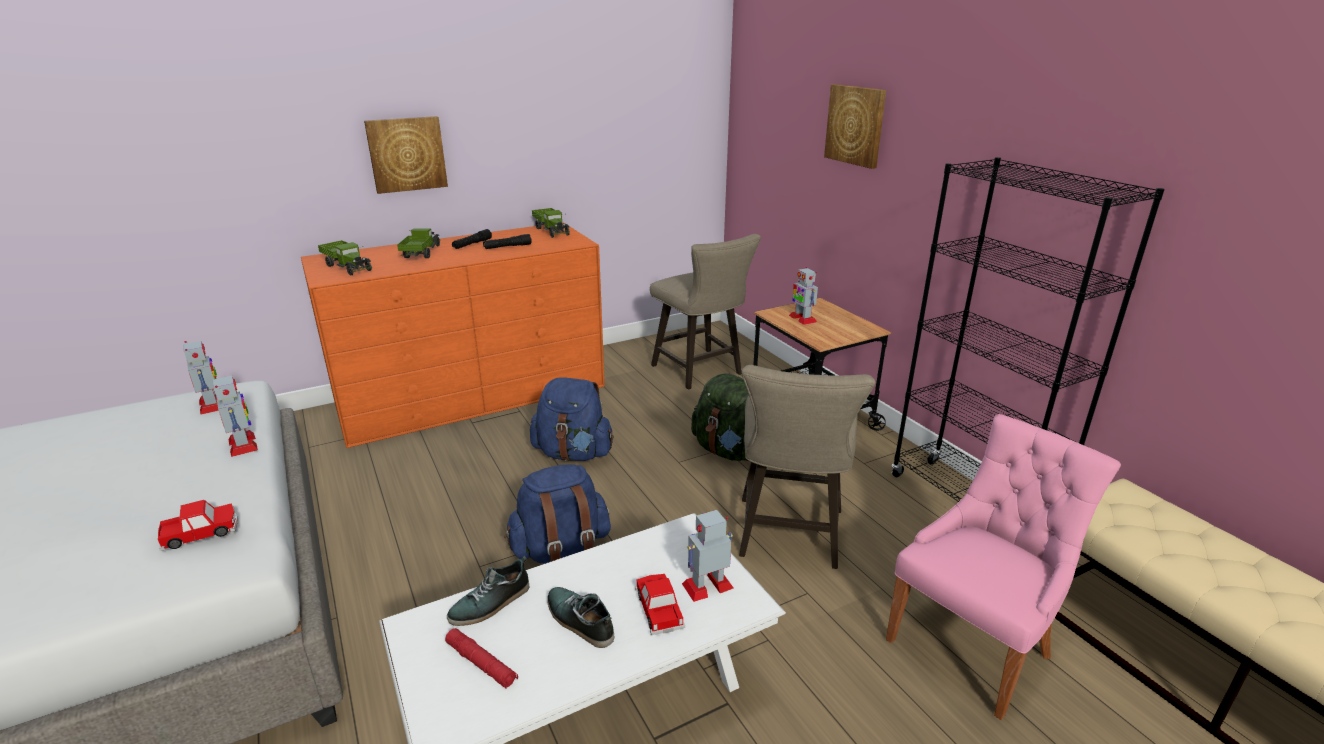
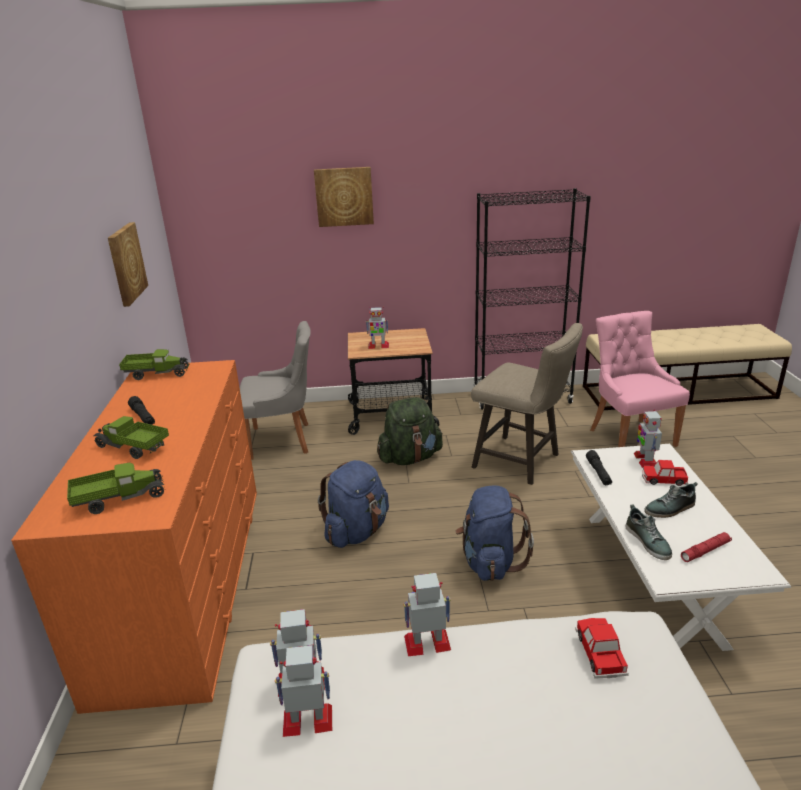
camera: 65 degrees left, 0 degrees up
(172, 416) = (308, 720): none -> toy robot
(407, 154) = (41, 345): picture -> picture (126, 263)
(507, 247) = (181, 399): black flashlight -> black flashlight (598, 473)
(701, 372) = (283, 440): beige stool -> grey chair

